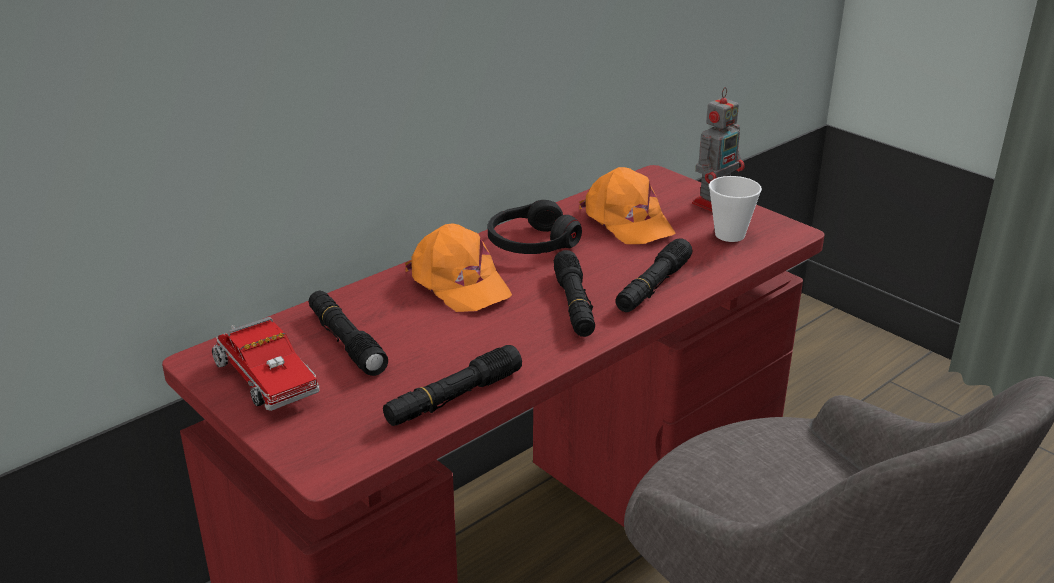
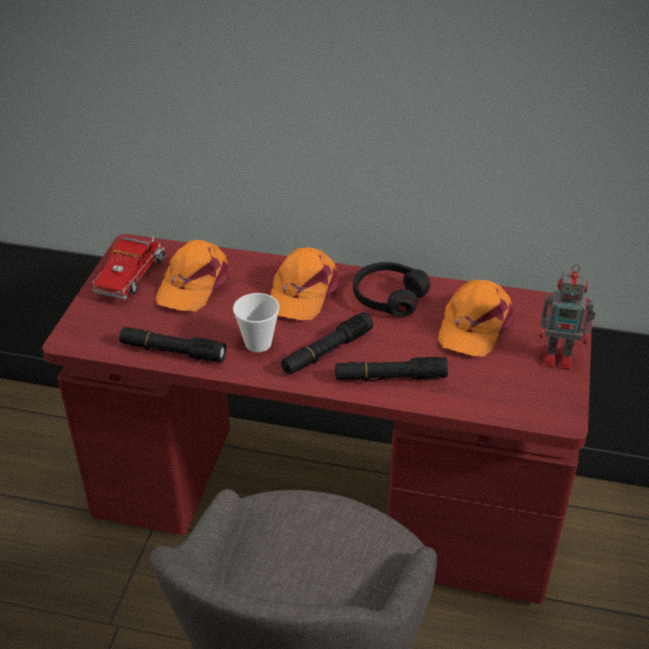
camera: 55 degrees right, 10 degrees up
(346, 342) = (193, 283): black flashlight -> orange cap
(729, 235) = (514, 385): cup -> cup (258, 343)

